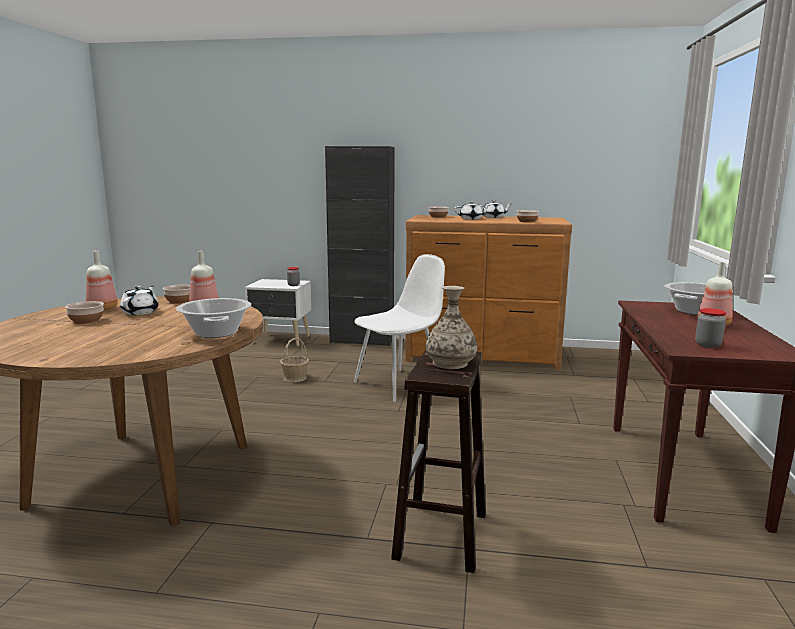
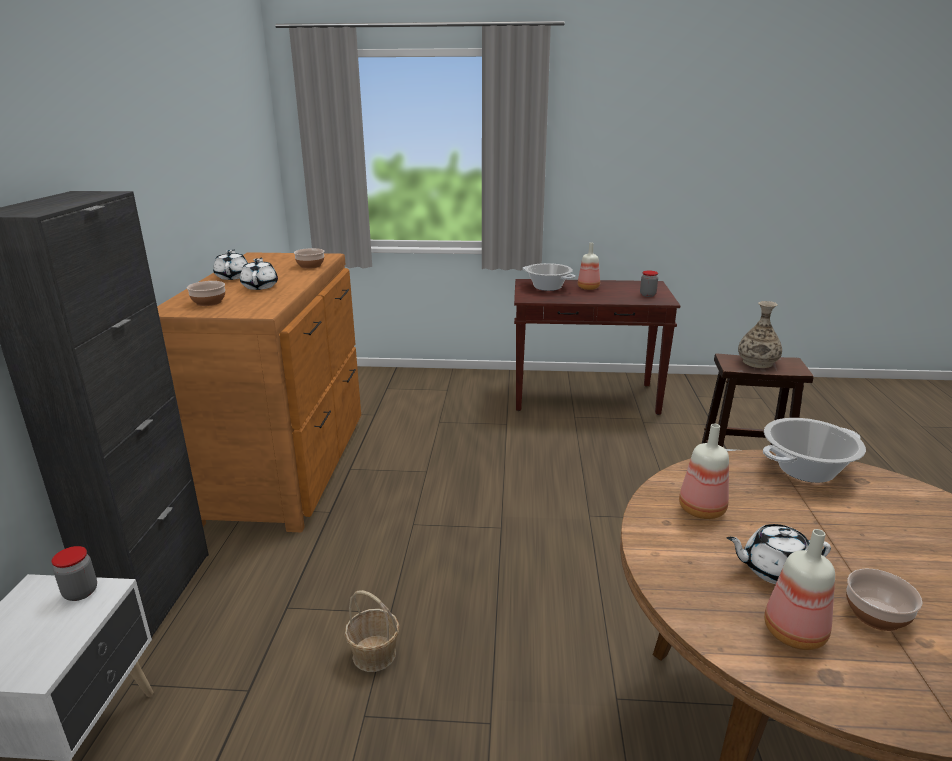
camera: 95 degrees left, 10 degrees up
(179, 301) = (671, 551): bowl -> none
(399, 384) = (406, 532): white chair -> none

